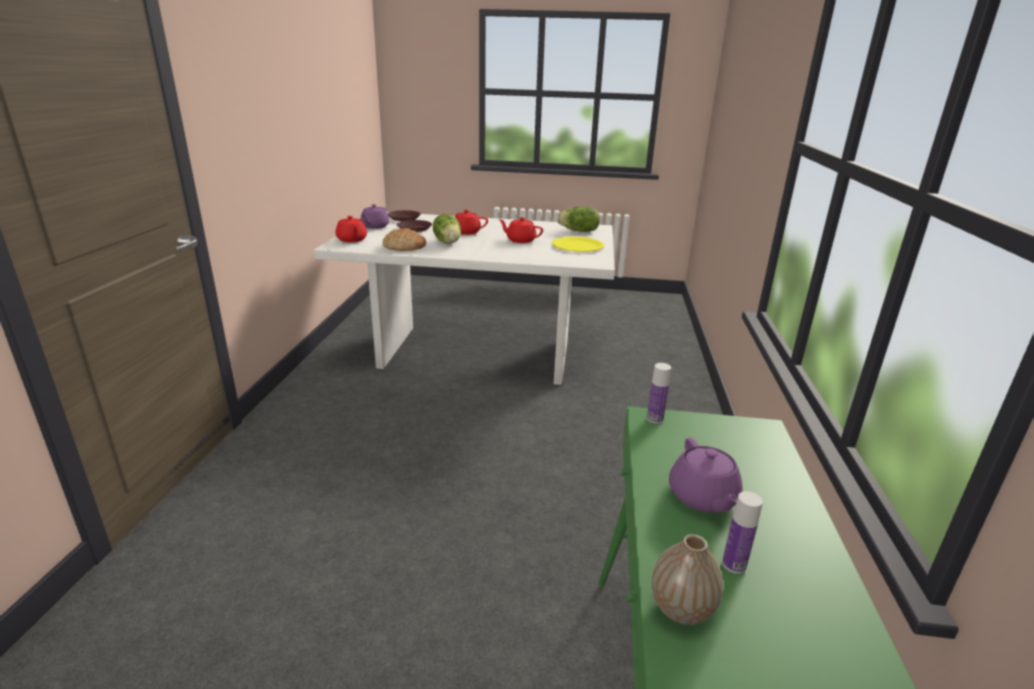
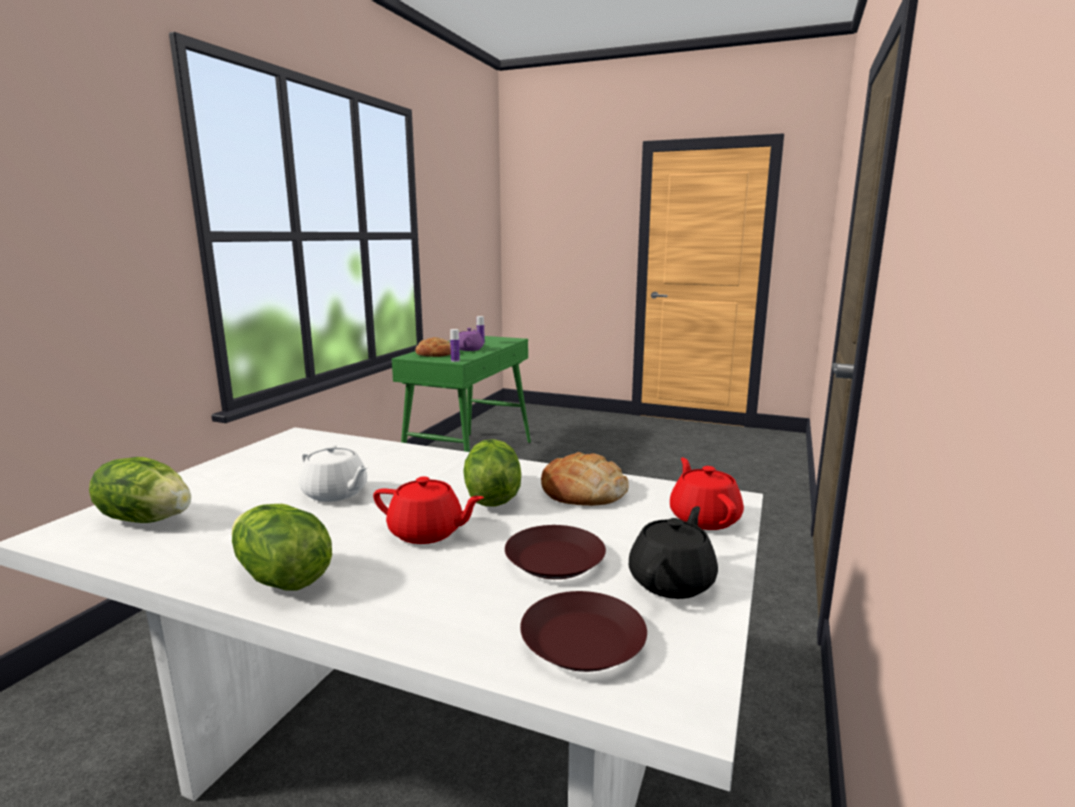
camera: 165 degrees left, 10 degrees down
(374, 226) = (672, 581): purple teapot -> black teapot
(500, 223) = (281, 578): none -> lettuce
(520, 240) = (335, 493): red teapot -> white teapot
(577, 246) = (254, 470): yellow plate -> none
(681, 609) = (507, 341): vase -> none
(737, 453) = (435, 354): none -> bread

